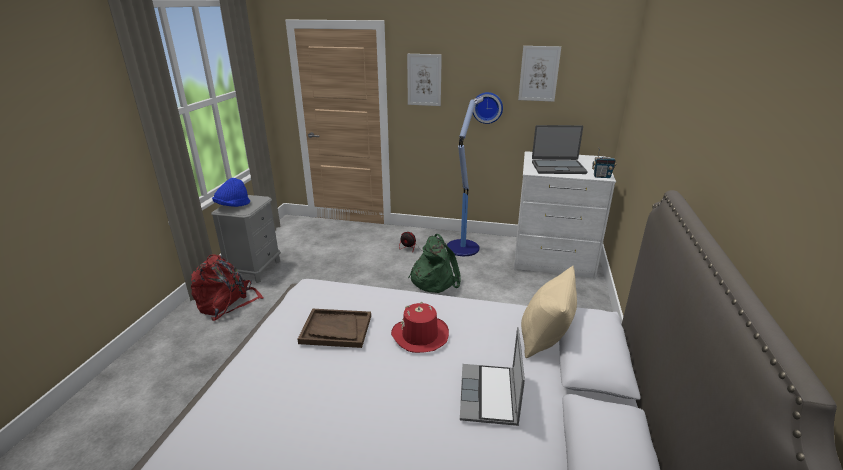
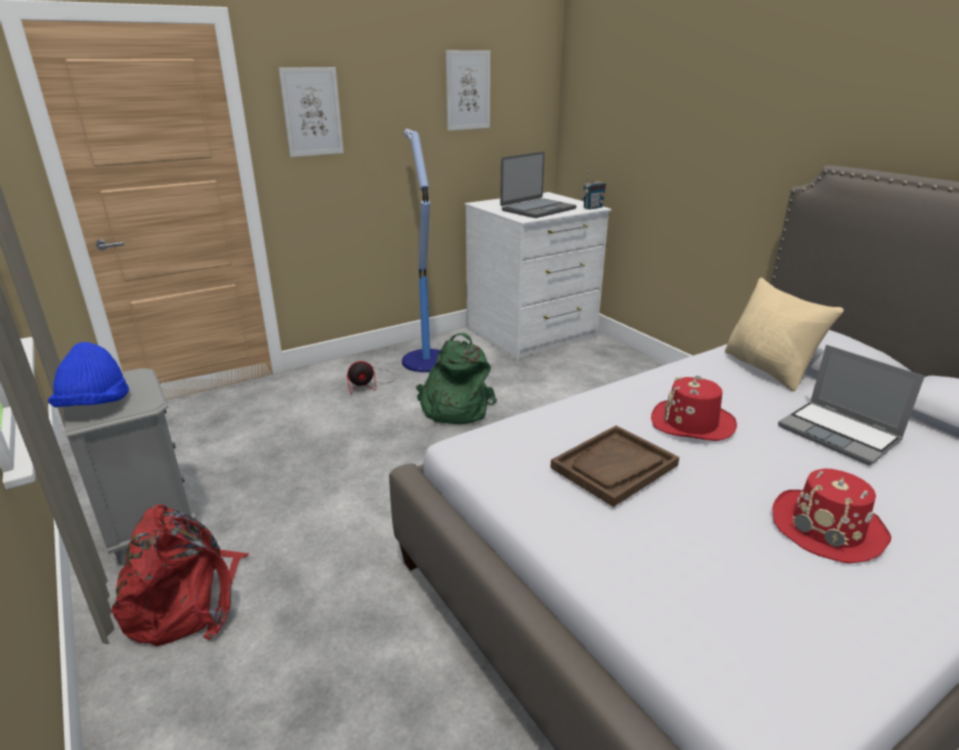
camera: 45 degrees left, 0 degrees up
(361, 423) = (828, 527): none -> red hat
(487, 107) = (409, 146): wall clock -> none

